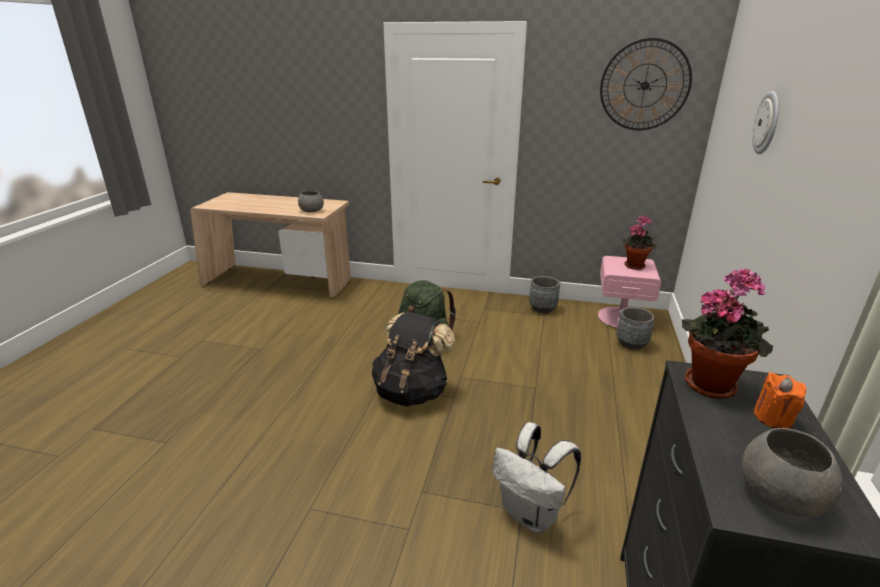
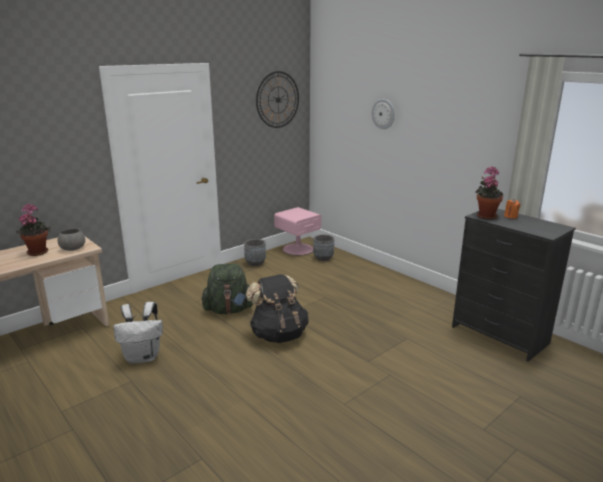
camera: 55 degrees left, 5 degrees down
(531, 514) = (411, 337): white backpack -> white backpack (143, 357)
(634, 265) = (298, 212): potted plant -> potted plant (37, 252)
(781, 496) = (545, 229): grey bowl -> none

